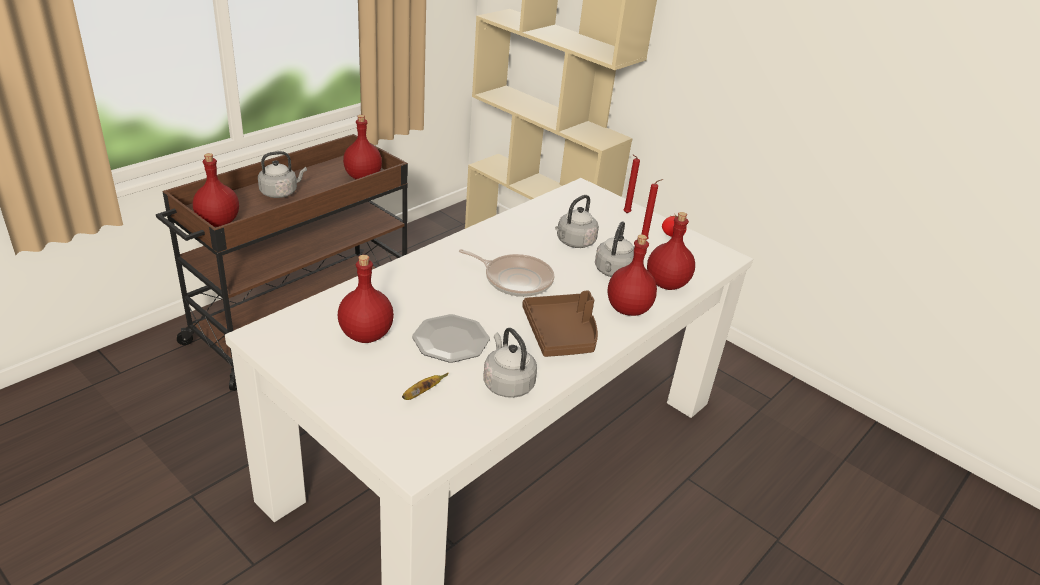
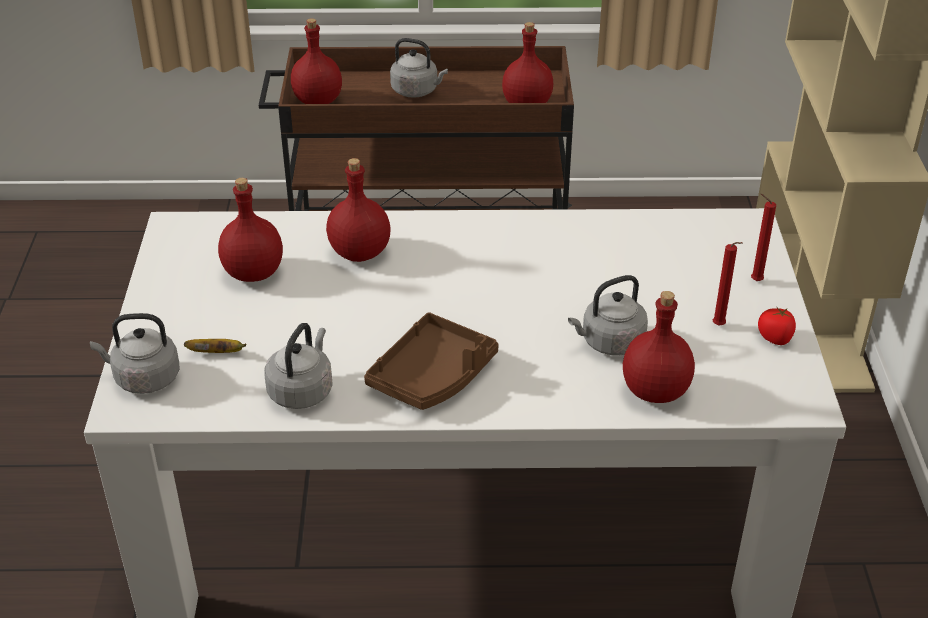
camera: 50 degrees right, 5 degrees up
(451, 340) = (317, 319): plate -> none
(515, 279) = (480, 292): frying pan -> none
(574, 242) = (619, 284): grey kettle -> grey kettle (143, 378)
(627, 309) = (553, 391): red bottle -> red bottle (359, 252)

